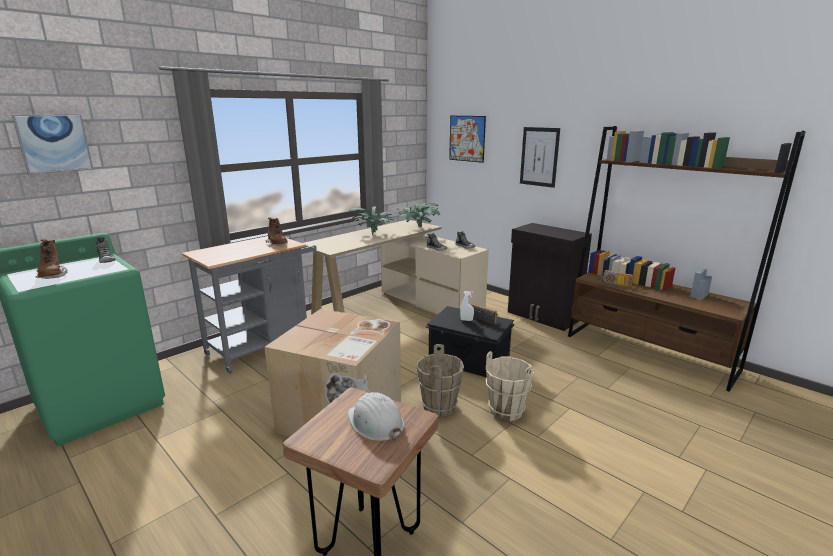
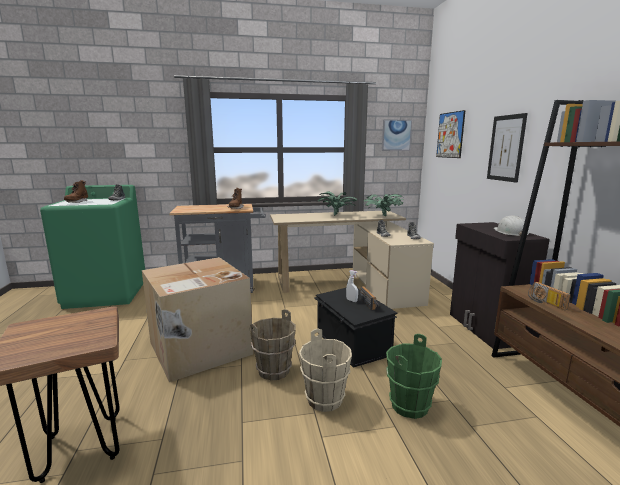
camera: 35 degrees right, 5 degrees down
(54, 143) = (111, 125): picture -> picture (396, 135)
(375, 422) = (72, 333): white hard hat -> white hard hat (510, 232)
(562, 391) = (410, 406): none -> green bucket

